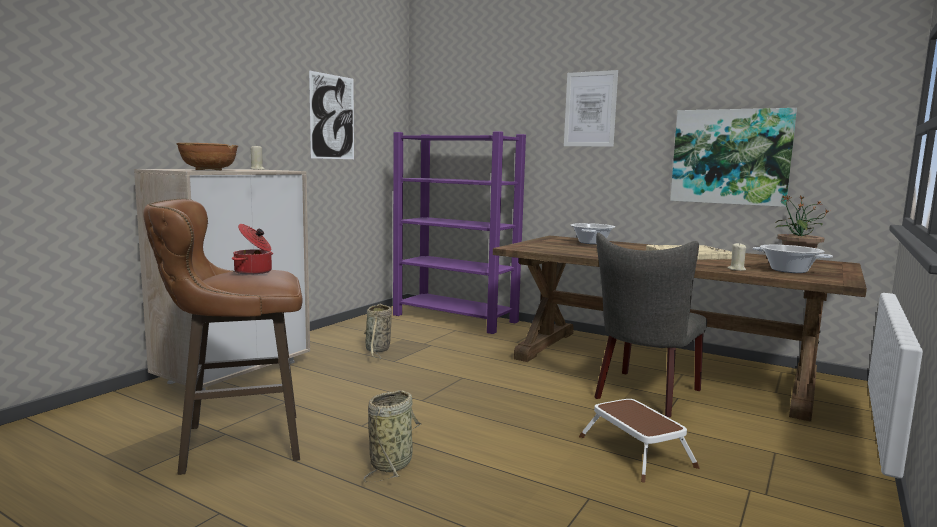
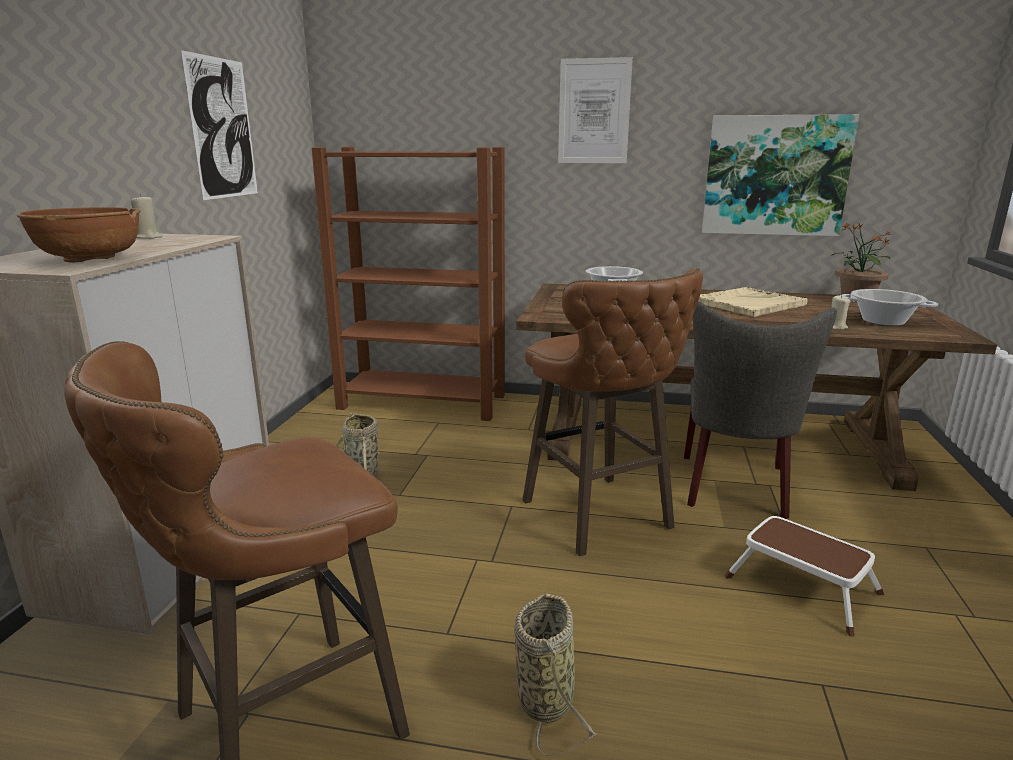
camera: 20 degrees left, 10 degrees up
(254, 271) = (288, 463): cooking pot -> none
(455, 318) = (422, 402): purple bookcase -> brown bookcase
(519, 392) = (600, 517): none -> brown stool

